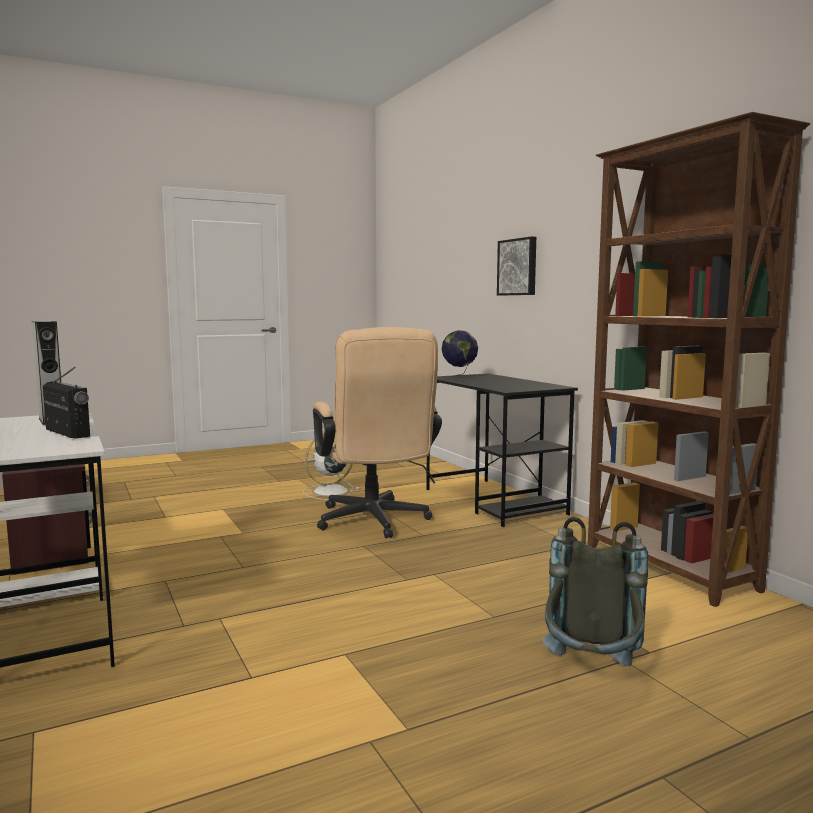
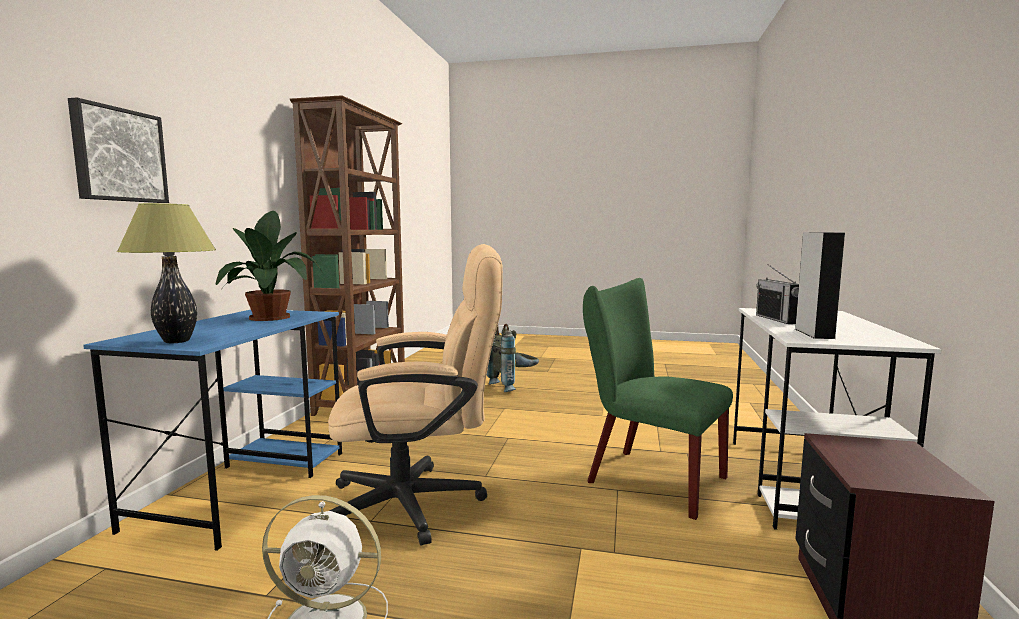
camera: 140 degrees left, 0 degrees up
(220, 583) = (647, 478): none -> green chair
(374, 522) = (420, 503): beige office chair -> beige office chair turned 60 degrees clockwise
(459, 376) = (177, 341): globe -> table lamp
(494, 501) = (246, 486): black desk -> blue desk
(512, 385) = (273, 317): none -> potted plant

